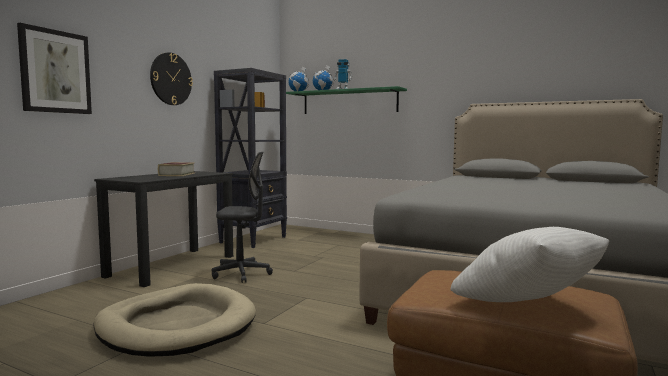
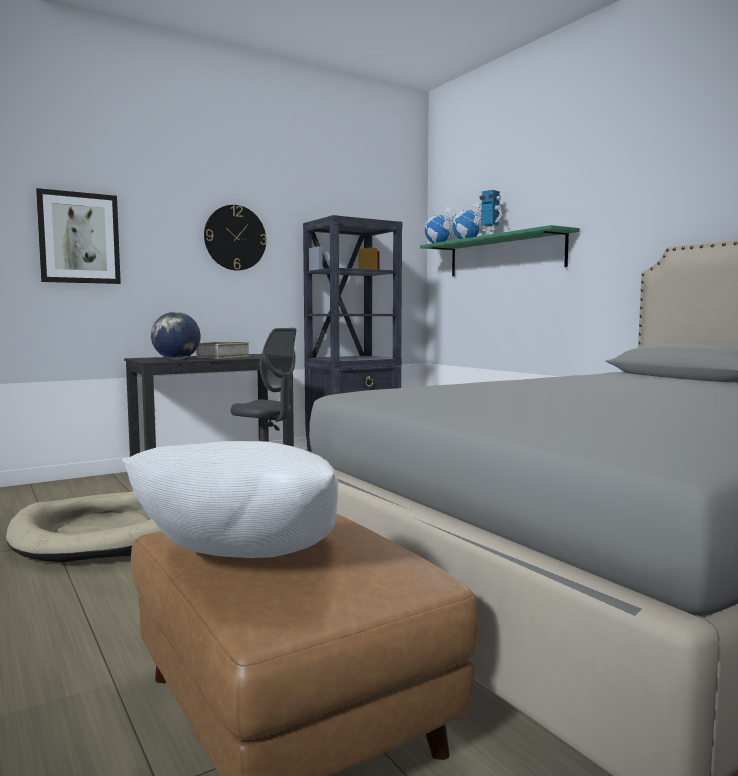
camera: 30 degrees right, 0 degrees up
(153, 178) = (176, 359): none -> globe

